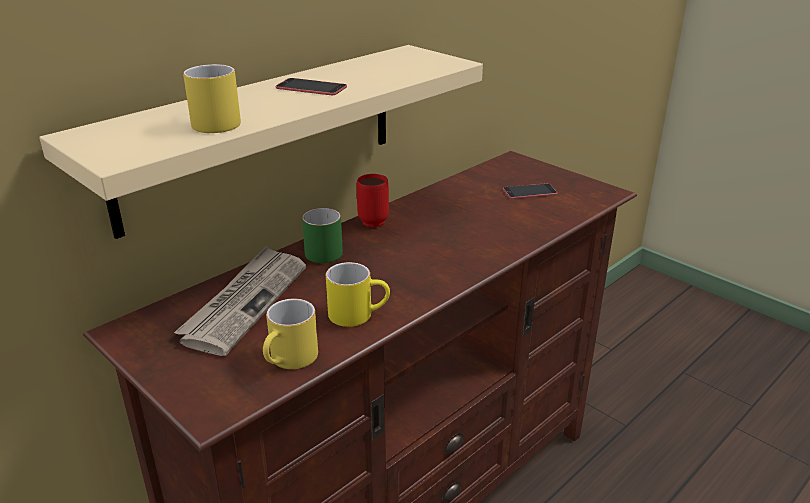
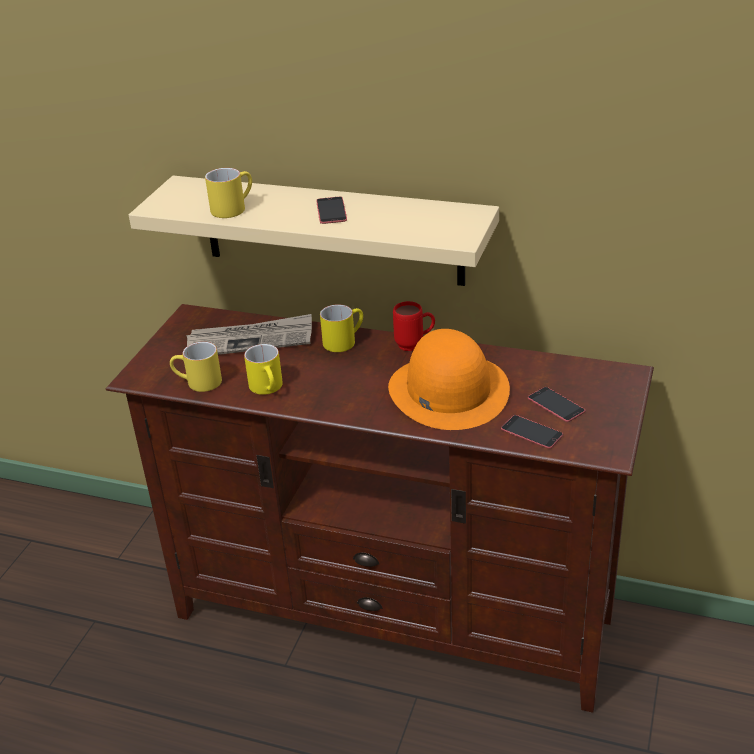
camera: 65 degrees right, 5 degrees up
(322, 250) = (343, 340): green mug -> yellow mug
(465, 225) = (448, 390): none -> orange hat
(559, 210) = (531, 432): none -> phone

